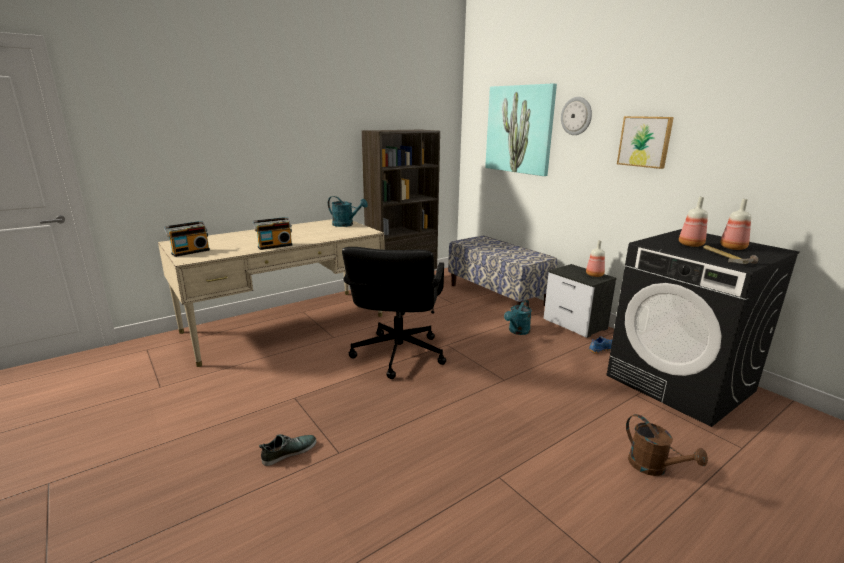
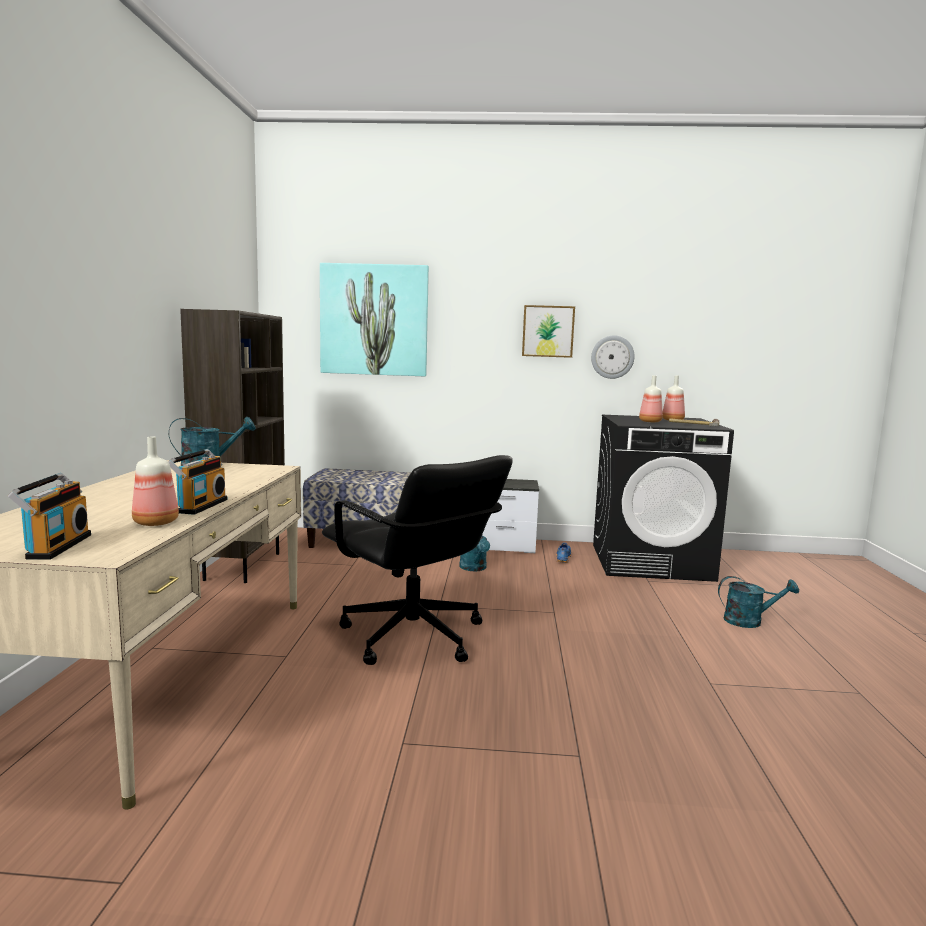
camera: 50 degrees left, 10 degrees down
(289, 452) = (536, 794): shoe -> none
(576, 116) = (460, 304): wall clock -> wall clock (612, 357)
(594, 275) = (517, 481): bottle -> bottle (154, 522)
(654, 467) = (749, 621): brown watering can -> turquoise watering can

